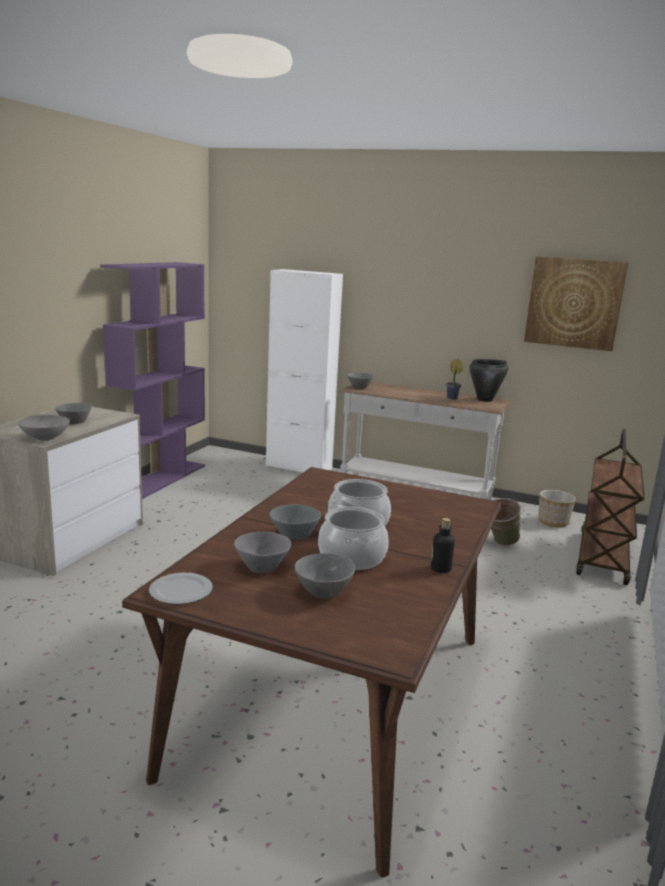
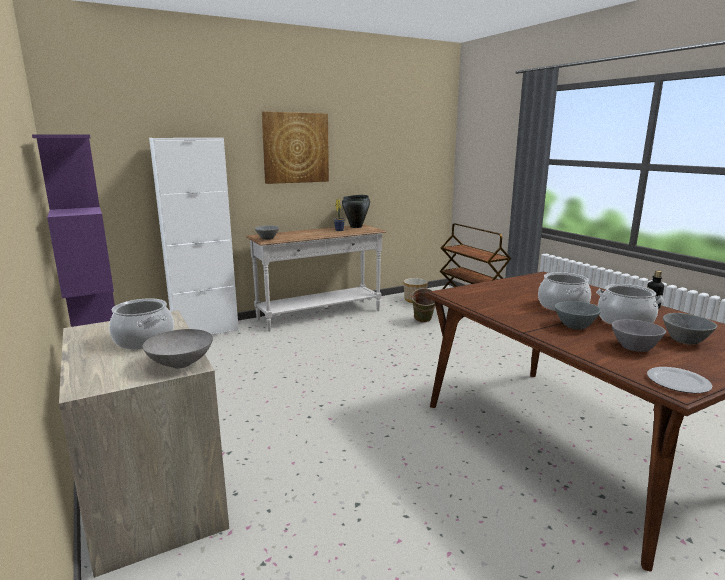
camera: 50 degrees left, 0 degrees up
(74, 422) = (143, 340): grey bowl -> cooking pot
(574, 303) = (394, 146): picture -> picture (295, 148)

